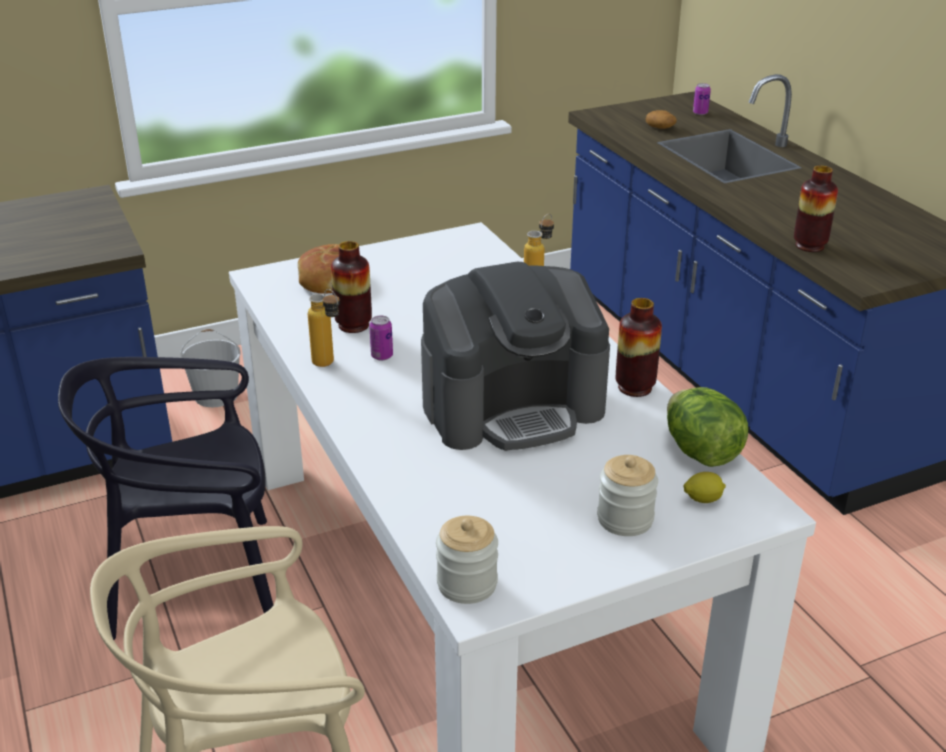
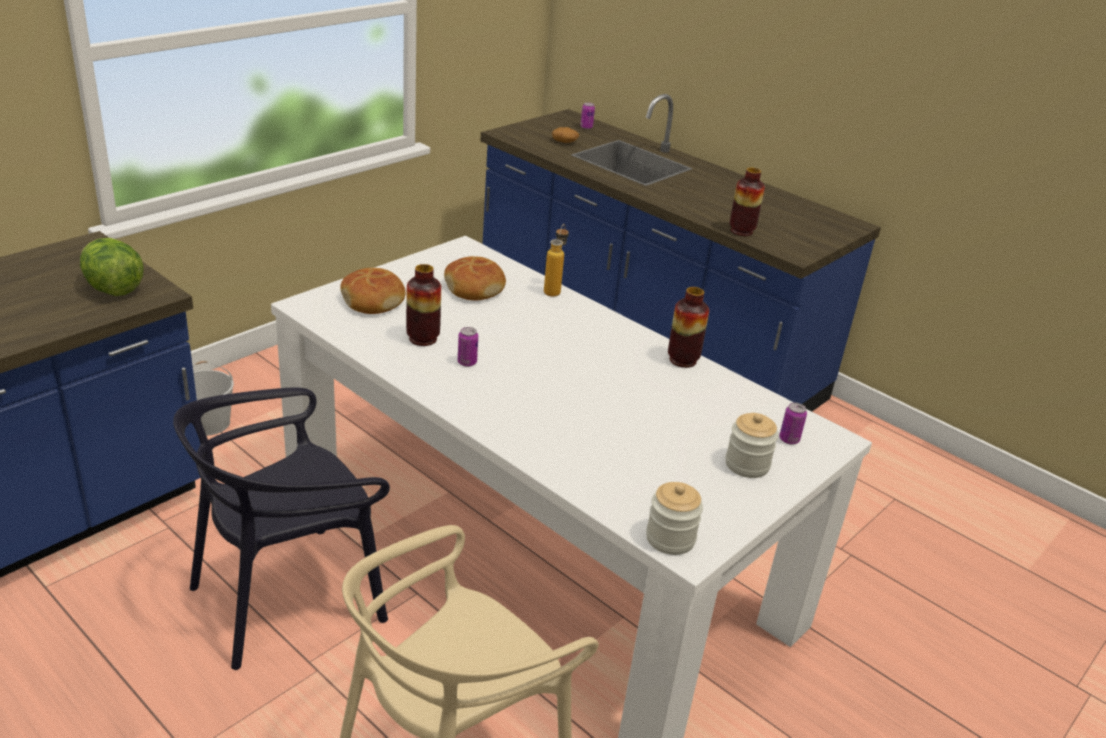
camera: 25 degrees left, 0 degrees up
(329, 365) = (427, 377): bottle -> none
(449, 278) = (475, 288): none -> bread
(513, 407) = (603, 390): coffee machine -> none
(701, 452) = (763, 403): lettuce -> lettuce (113, 289)
(702, 499) = (789, 439): lemon -> can

